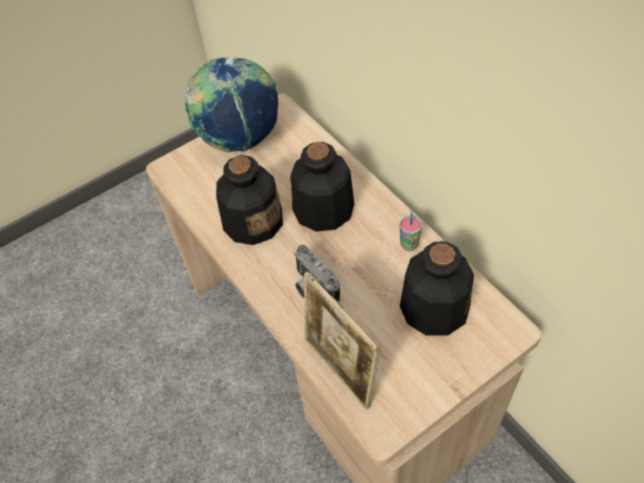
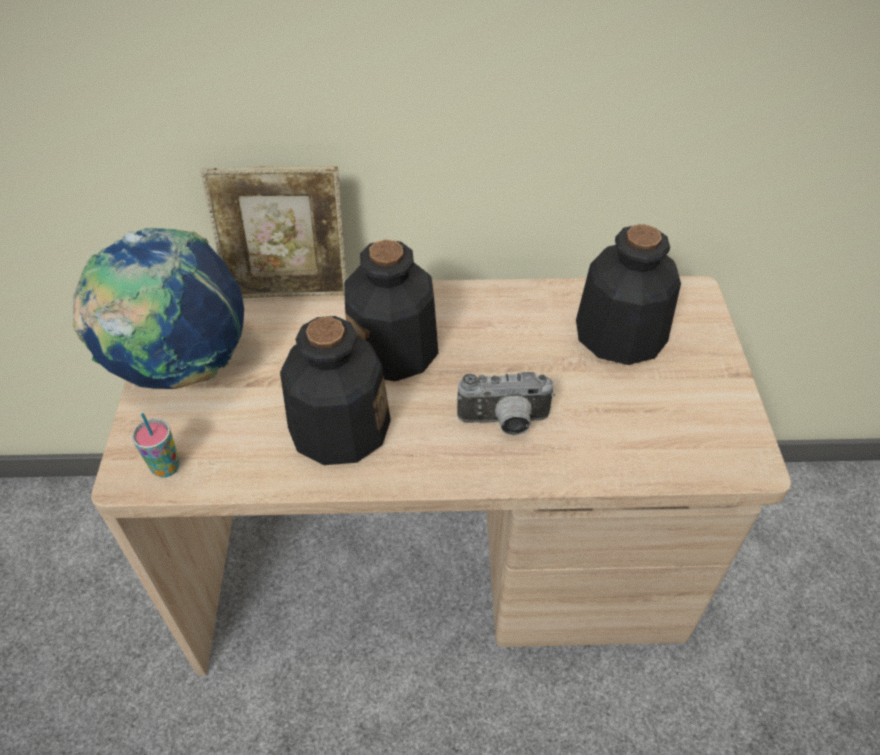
camera: 60 degrees left, 5 degrees down
(340, 370) = (645, 459): picture frame -> picture frame (290, 292)
(409, 245) = (519, 307): cup -> cup (166, 467)

